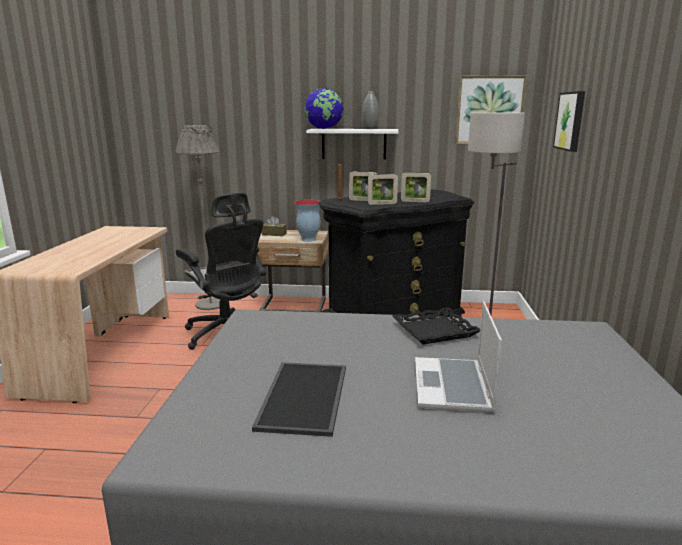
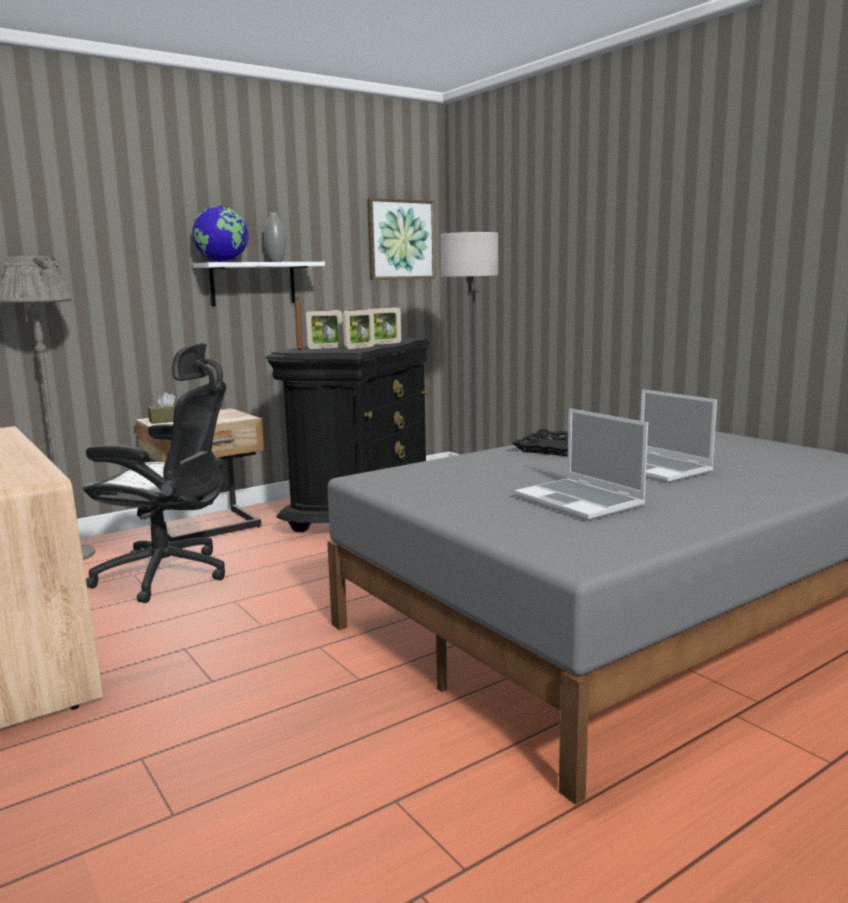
camera: 40 degrees left, 5 degrees down
(305, 397) = (580, 502): tray -> laptop
(308, 239) = (233, 418): vase -> none
(571, 121) = (521, 244): picture -> none

